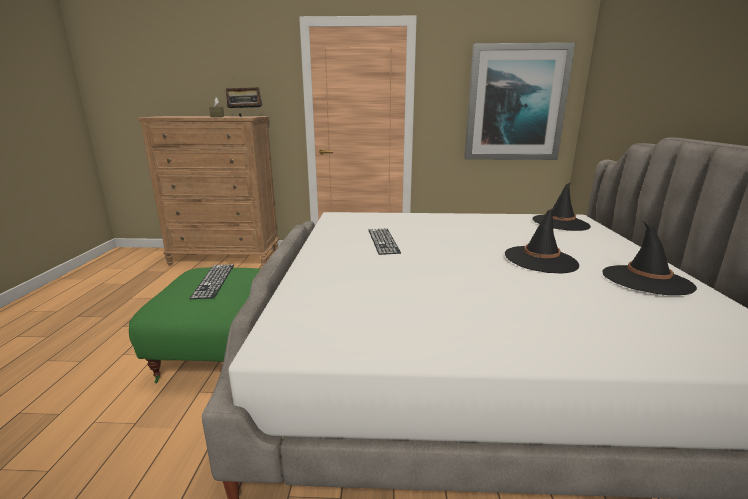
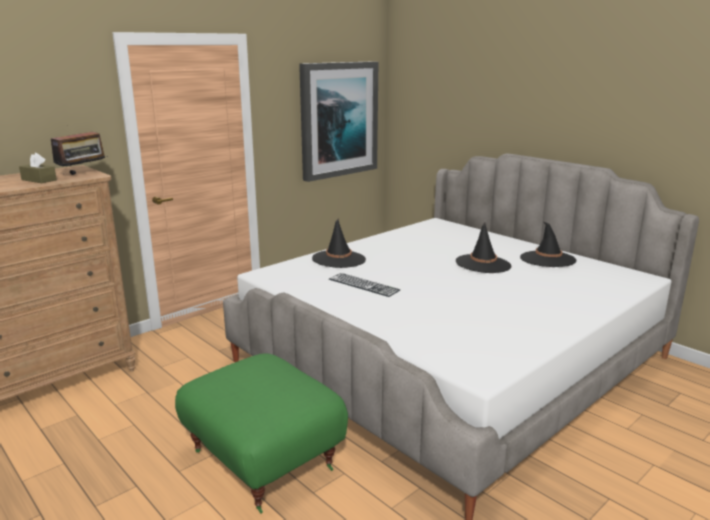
camera: 45 degrees left, 0 degrees up
(214, 280) = (254, 381): keyboard -> none
(560, 223) = (437, 230): black hat -> black hat (339, 259)

